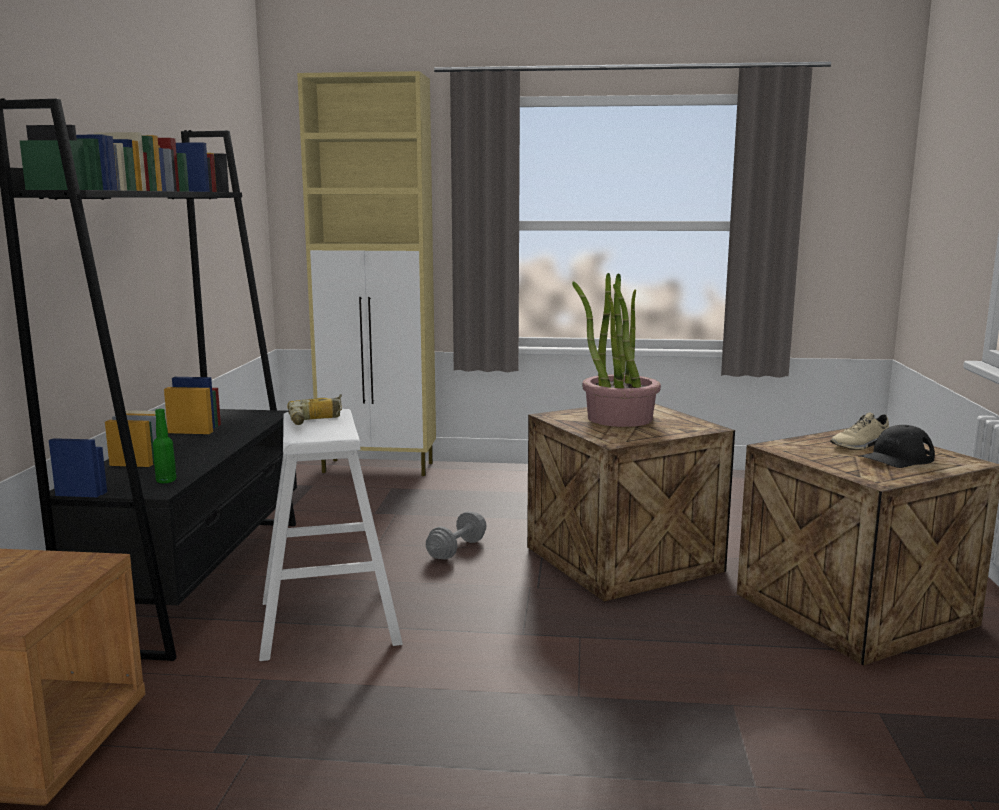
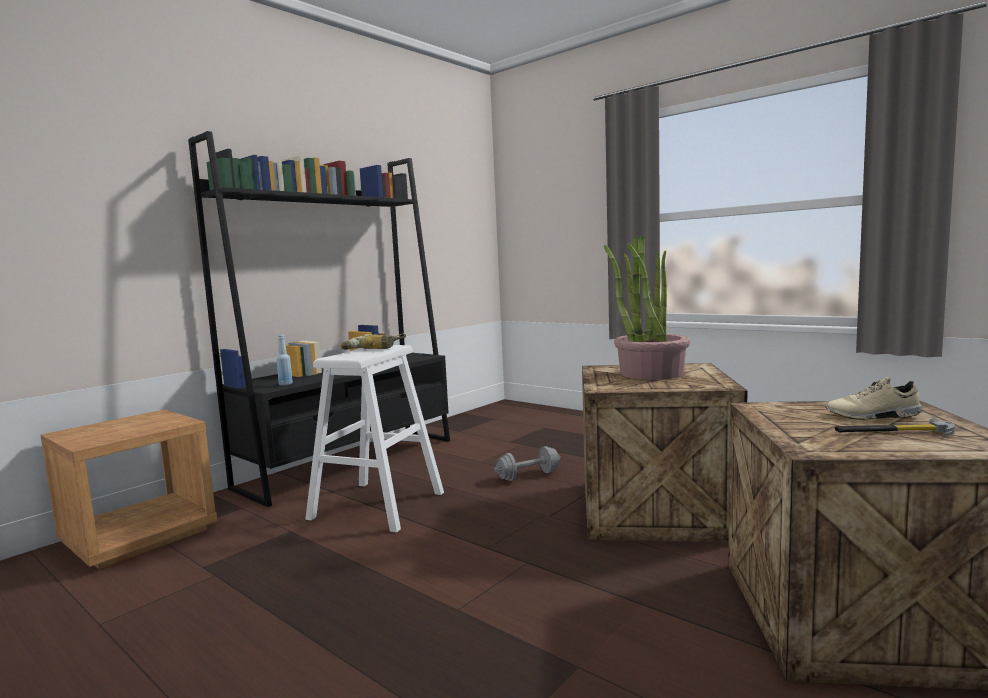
camera: 35 degrees right, 5 degrees down
(166, 481) = (285, 384): green bottle -> blue bottle
(379, 468) = (555, 413): beige cabinet -> none
(896, 458) = (894, 432): black cap -> hammer

